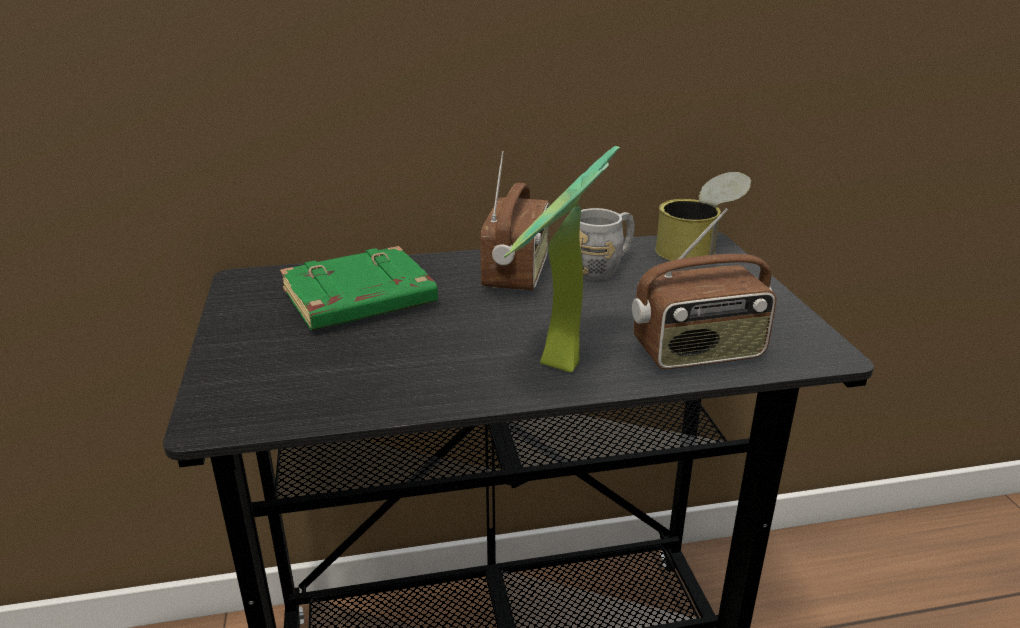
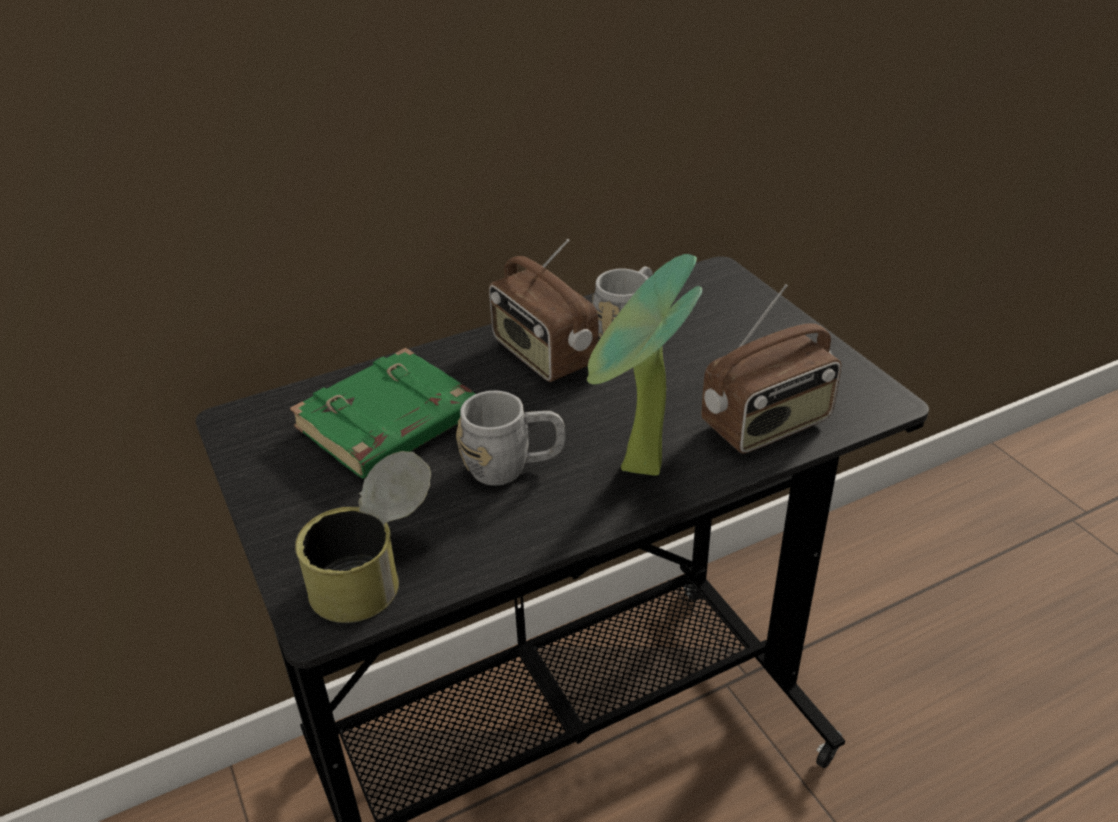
camera: 15 degrees left, 10 degrees up
(444, 345) = (513, 467): none -> grey mug
(517, 274) = (542, 355): radio -> radio turned 150 degrees clockwise
(699, 248) = (714, 284): can -> can (376, 572)

